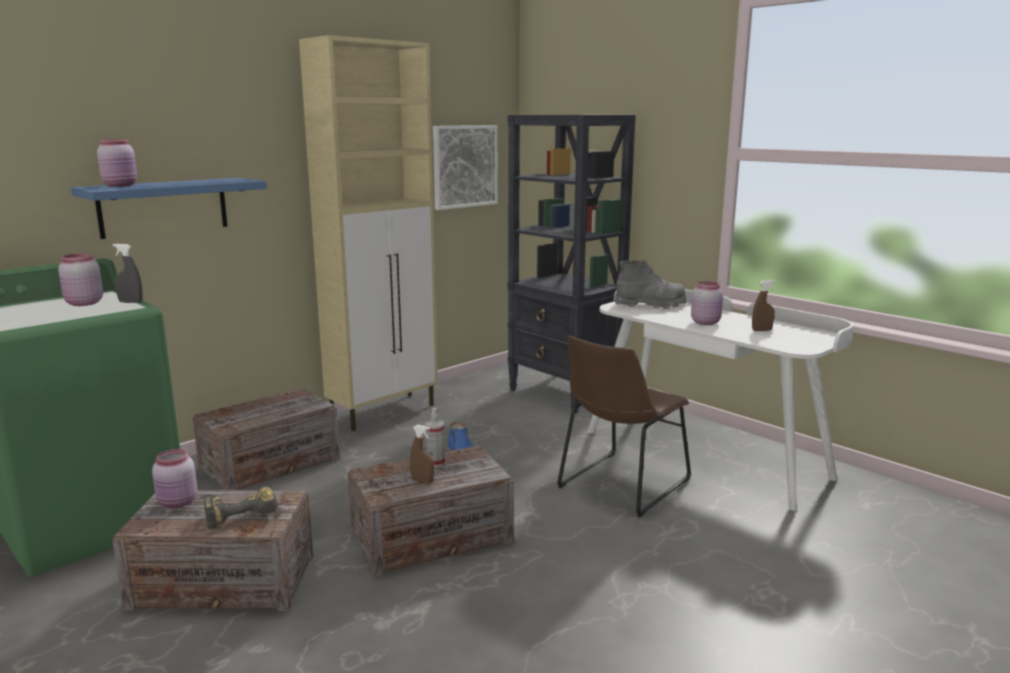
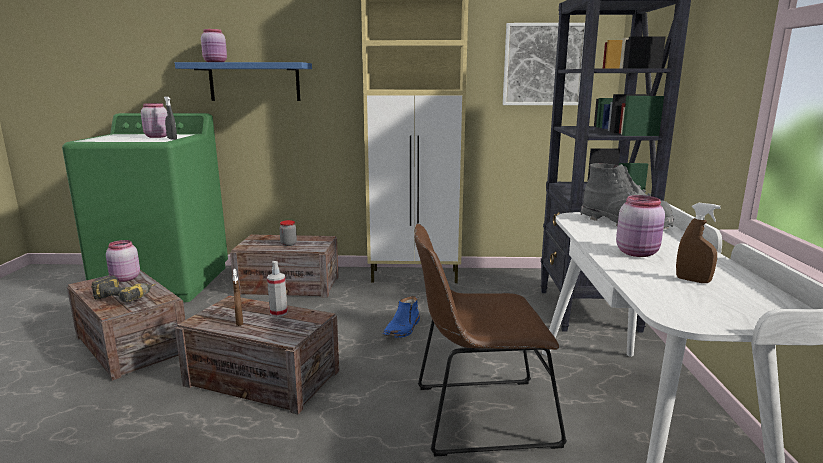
camera: 45 degrees right, 0 degrees up
(274, 410) = (288, 244): none -> jar

